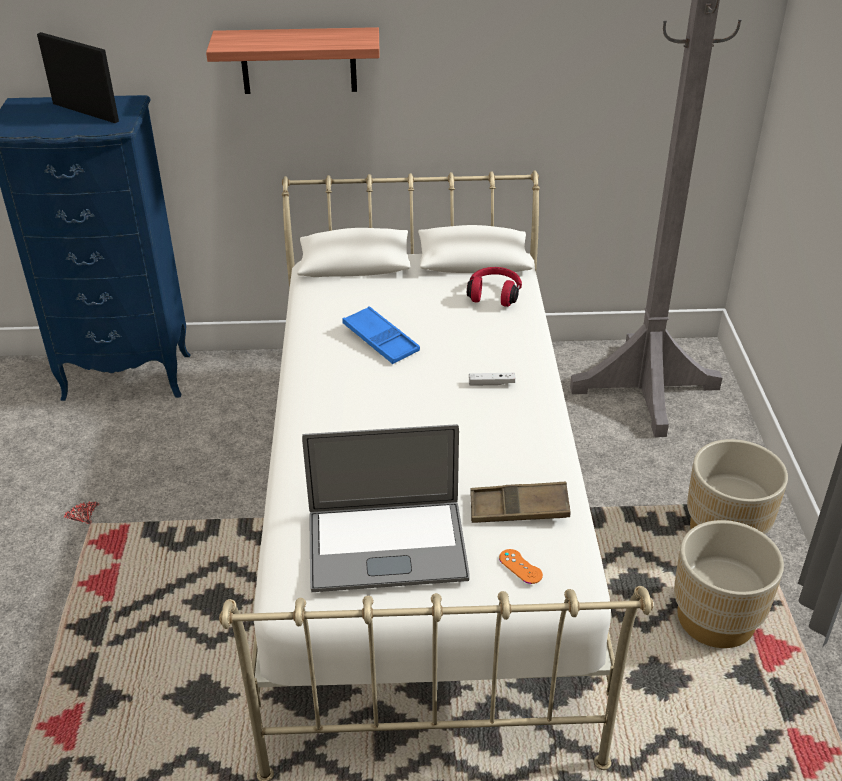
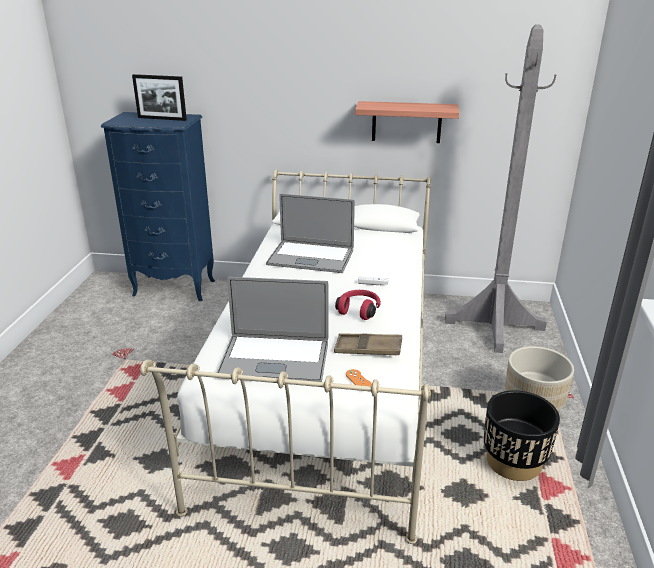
camera: 10 degrees right, 10 degrees down
(85, 112) = (162, 119): picture frame -> picture frame turned 150 degrees clockwise
(298, 60) = (288, 99): shelf -> shelf (406, 122)
(380, 340) = (310, 257): blue tray -> laptop
(494, 294) = (390, 242): red headphones -> red headphones (359, 310)
(716, 618) = (514, 462): beige planter -> black planter

